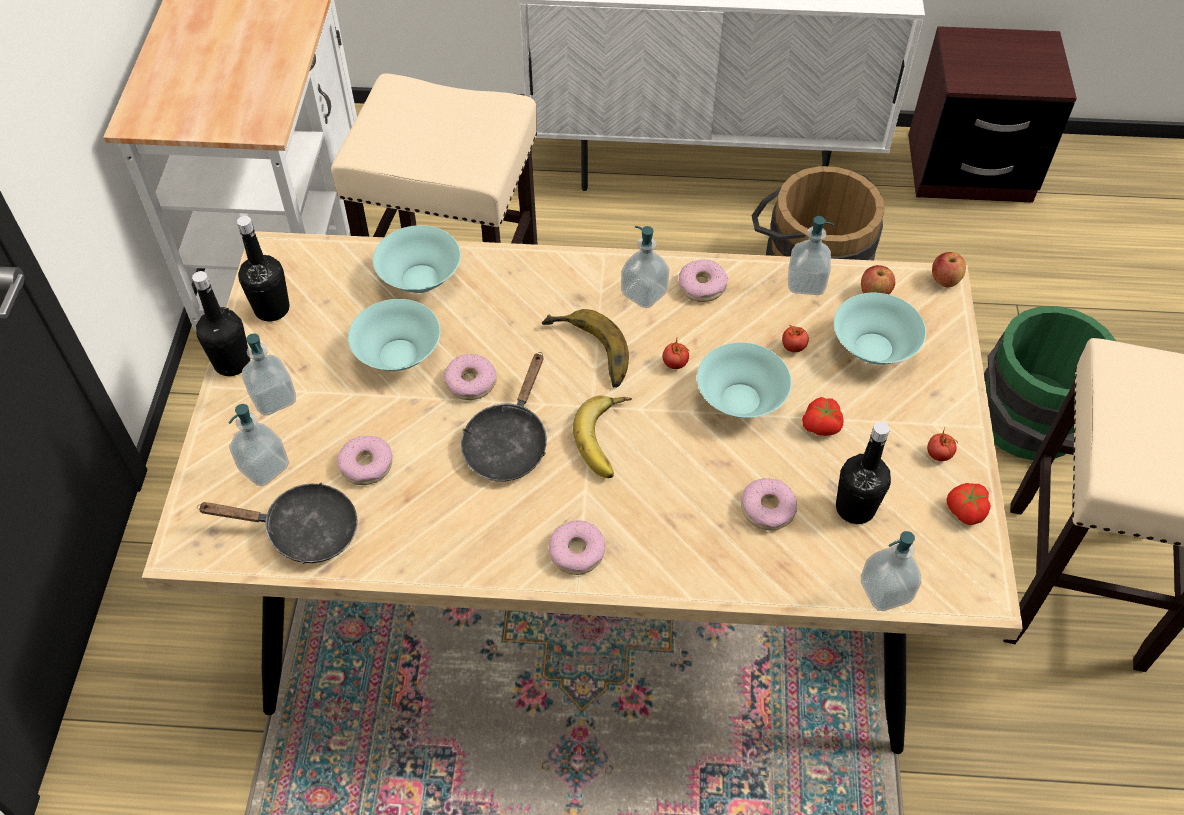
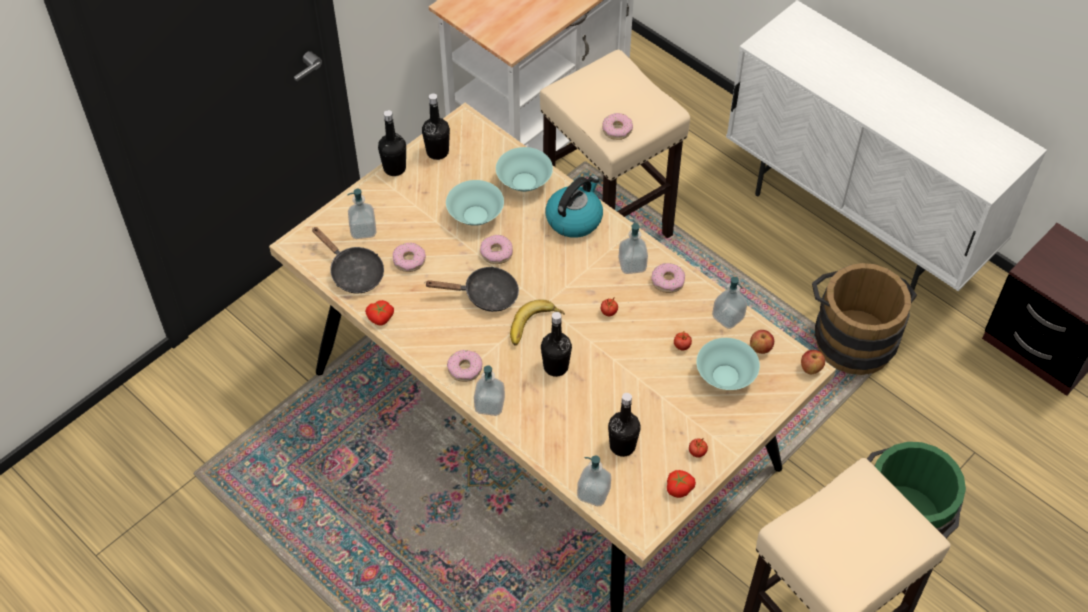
camera: 40 degrees right, 0 degrees up
(273, 398) = (397, 199): soap dispenser -> soap dispenser (489, 405)
(508, 442) = (485, 295): black frying pan -> black frying pan turned 150 degrees counterclockwise
(524, 283) = (574, 219): none -> kettle
(586, 354) = (568, 277): banana -> none
(682, 469) = (556, 367): none -> black bottle
(741, 400) = (623, 354): turquoise bowl -> none
(767, 509) = (577, 415): donut -> donut (617, 130)
(822, 425) = (651, 395): tomato -> tomato (380, 318)

